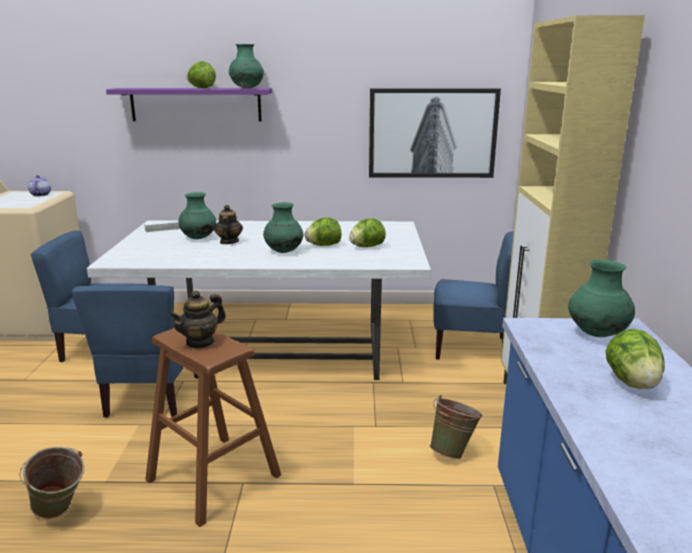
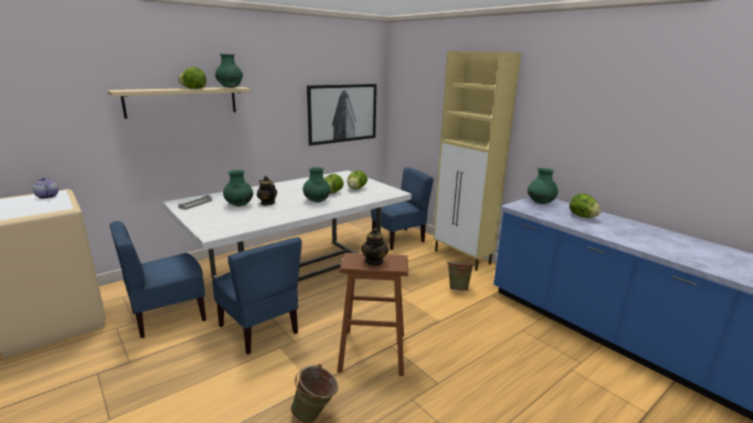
camera: 40 degrees left, 0 degrees up
(196, 104) = (182, 101): purple shelf -> beige shelf

